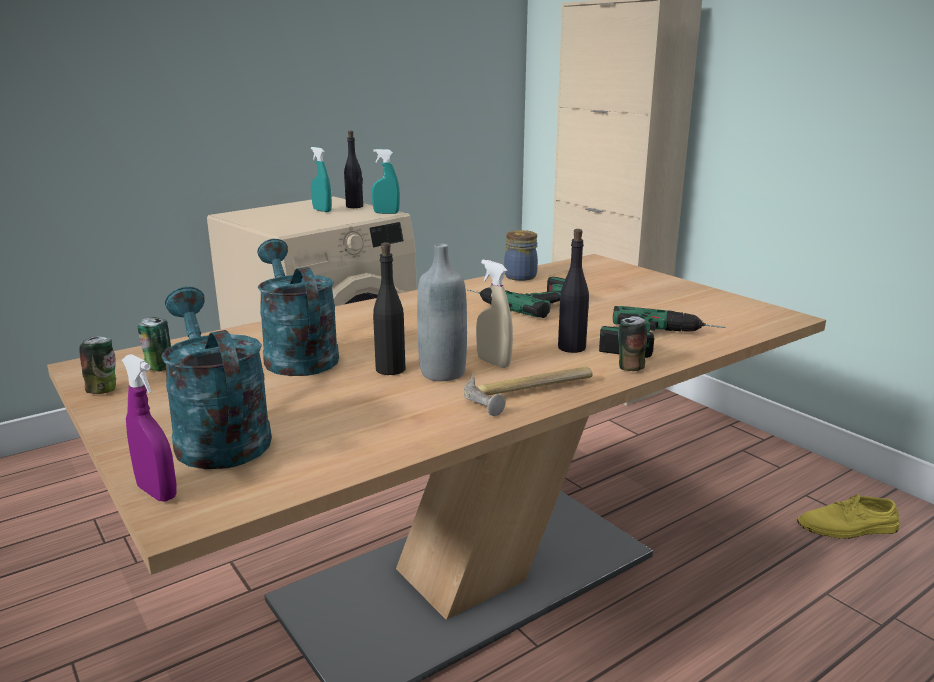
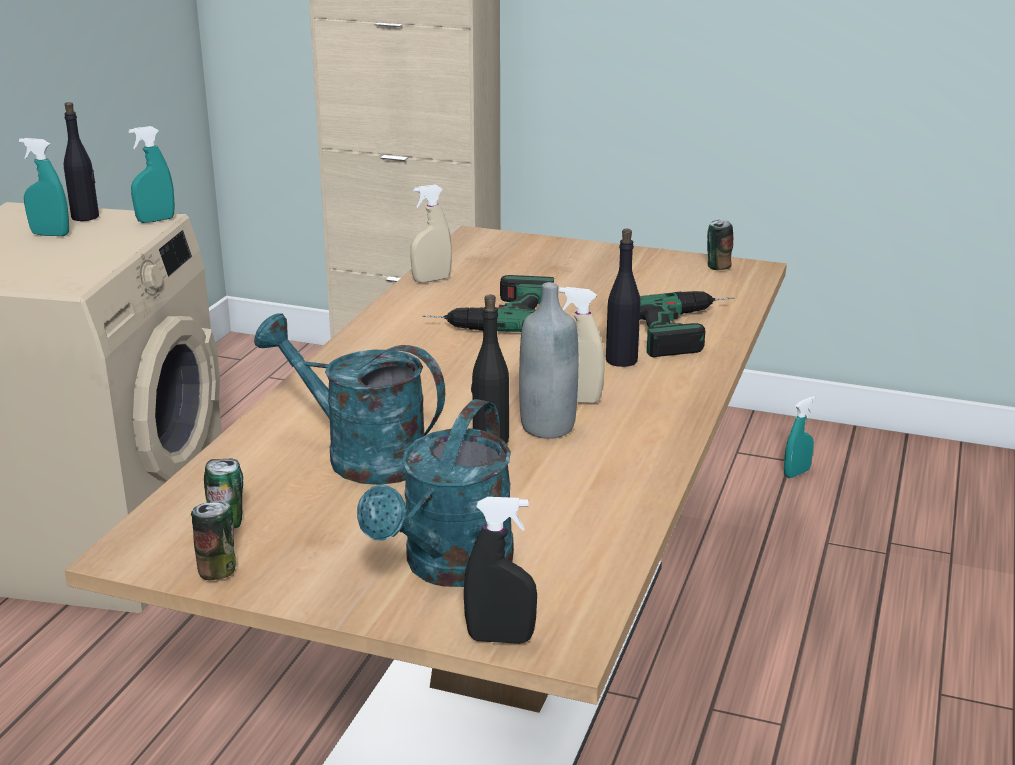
camera: 35 degrees left, 5 degrees up
(157, 492) = (500, 638): purple spray bottle -> black spray bottle
(217, 435) = (450, 568): turquoise watering can -> turquoise watering can turned 90 degrees counterclockwise
(520, 276) = (431, 280): jar -> beige spray bottle
(531, 394) = (661, 422): hammer -> none
(630, 367) = (701, 366): can -> can (717, 267)
(847, 528) = (796, 473): yellow shoe -> turquoise spray bottle

